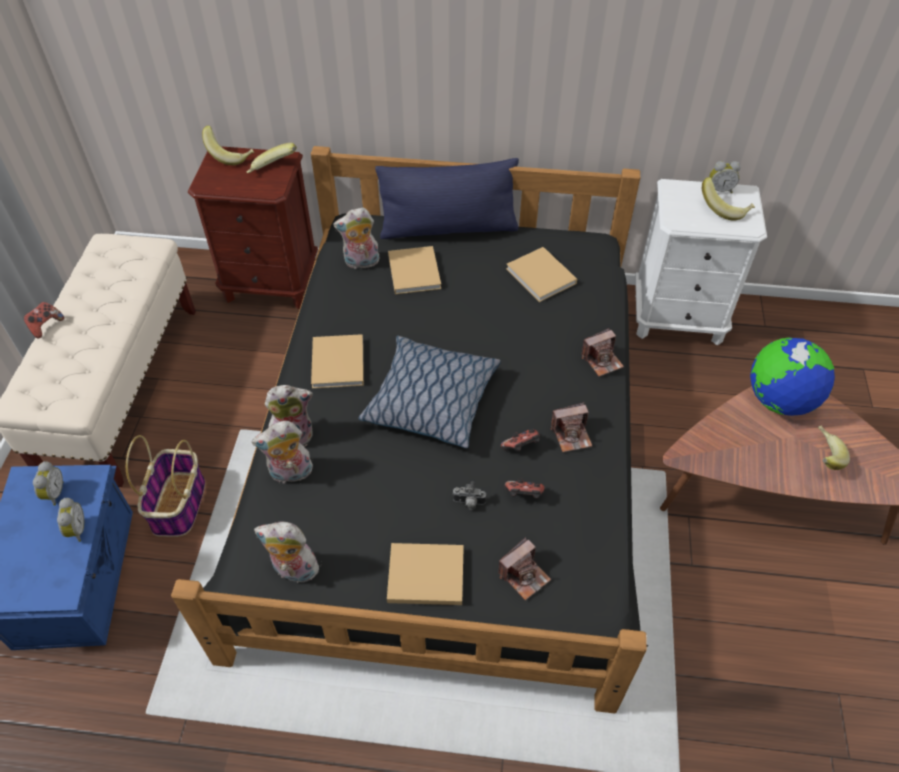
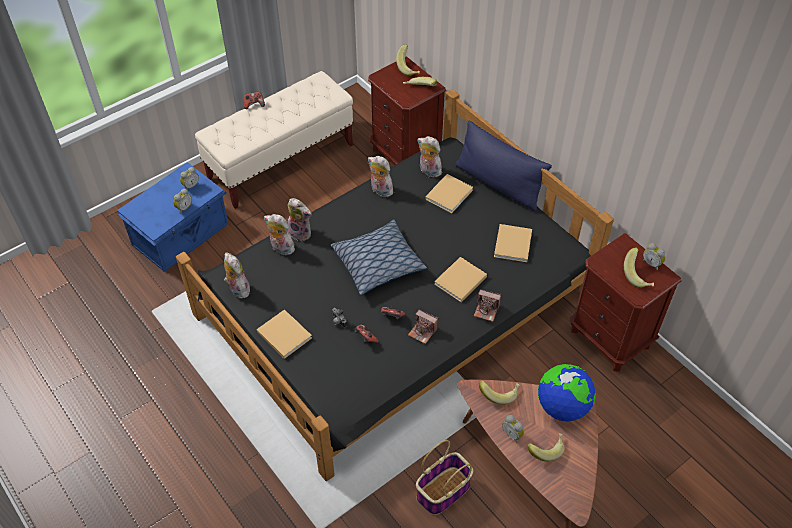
camera: 45 degrees right, 0 degrees up
(179, 505) = (249, 236): basket -> basket (443, 492)
(332, 320) = (380, 190): none -> plush toy
(338, 365) = (357, 215): beige book -> beige book (459, 281)
(524, 575) = (323, 370): camera -> none
(678, 318) = (609, 338): white nightstand -> brown nightstand
(713, 438) = (499, 393): none -> banana
(777, 467) = (512, 434): none -> alarm clock

